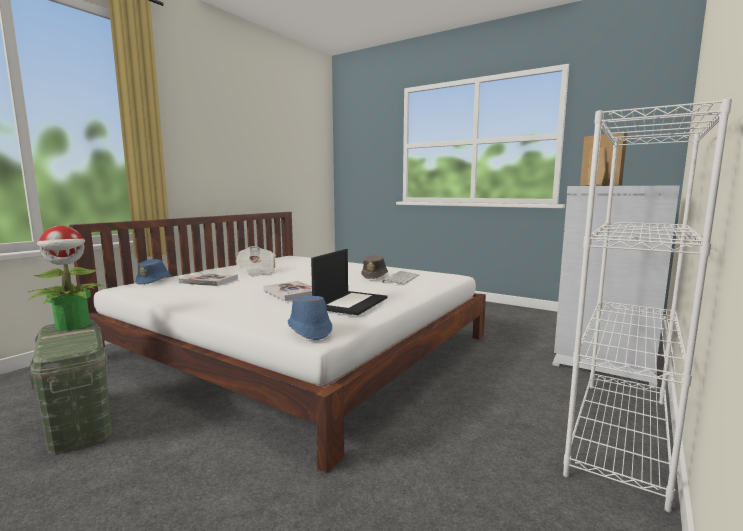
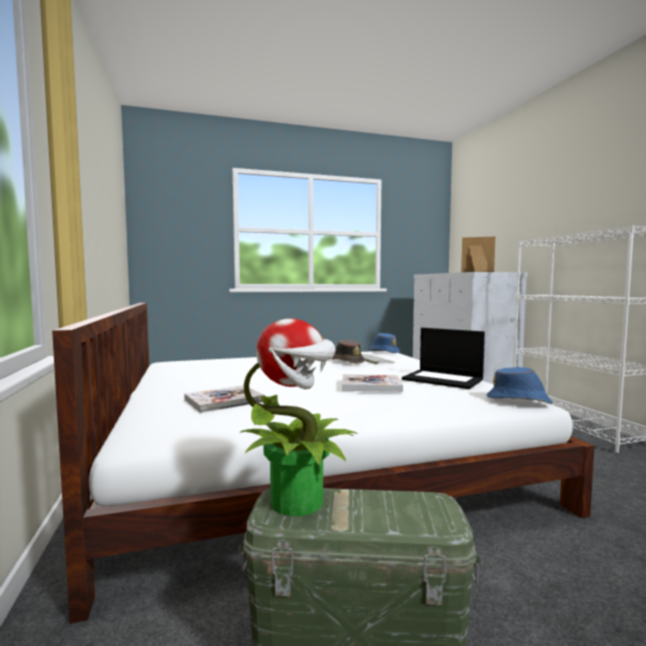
camera: 50 degrees left, 5 degrees down
(154, 281) = (149, 421): blue hat -> blue hat (384, 352)
(257, 272) = (226, 381): newspaper -> none
(351, 303) = (443, 379): laptop -> laptop turned 150 degrees clockwise

